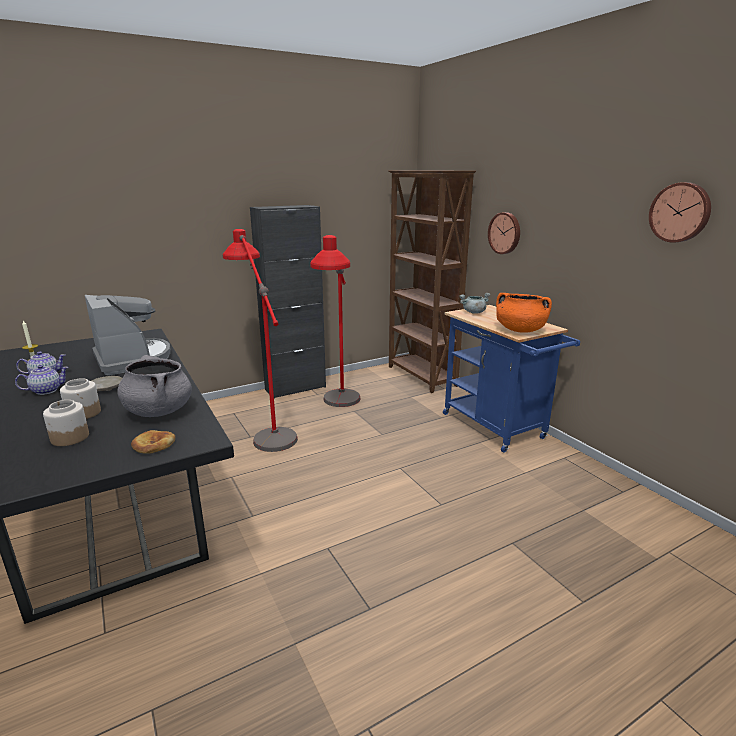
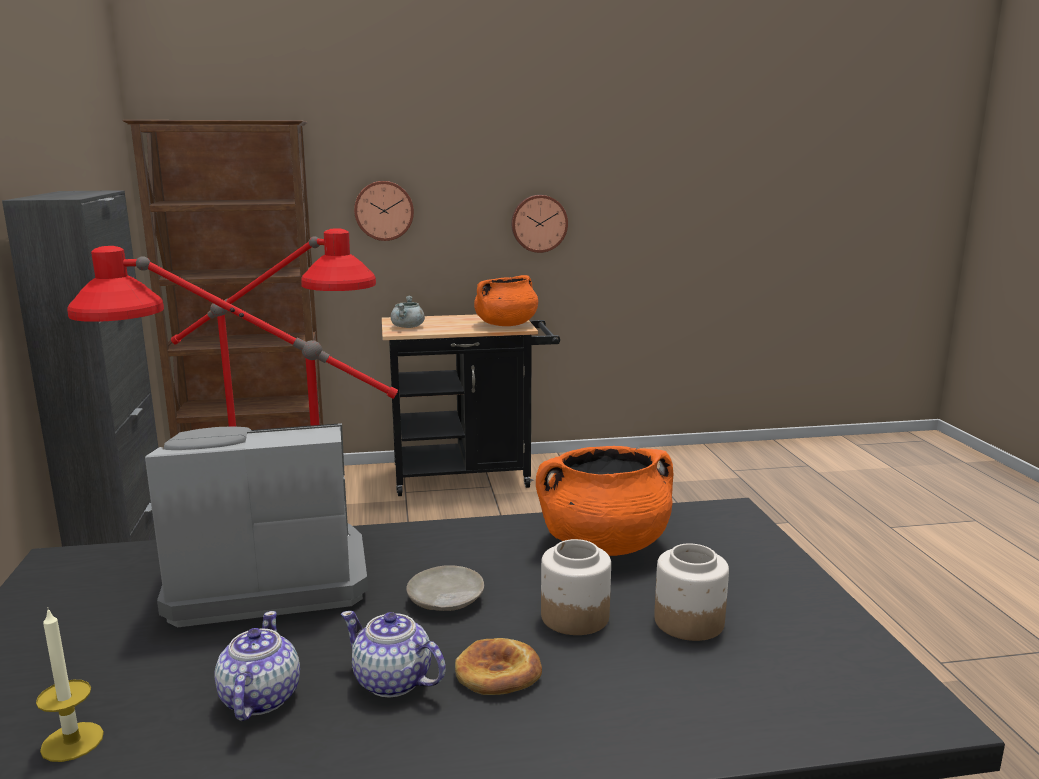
camera: 70 degrees left, 5 degrees down
(46, 390) = (393, 682): teapot -> teapot turned 45 degrees counterclockwise
(153, 445) = (737, 547): bread -> bread (498, 672)
(158, 411) = (604, 544): grey cooking pot -> orange cooking pot
(497, 428) = (470, 476): blue cart -> black cart
(680, 212) = (622, 162): wall clock -> wall clock (539, 223)

